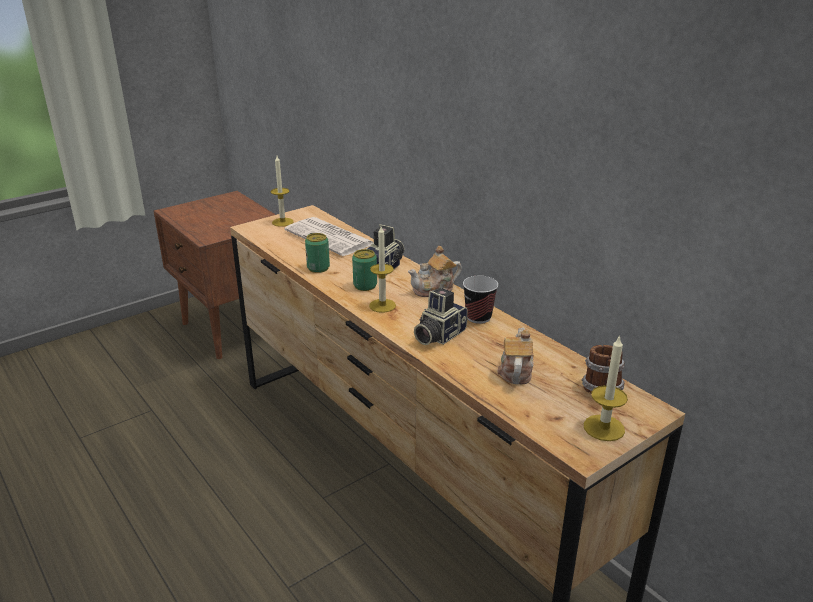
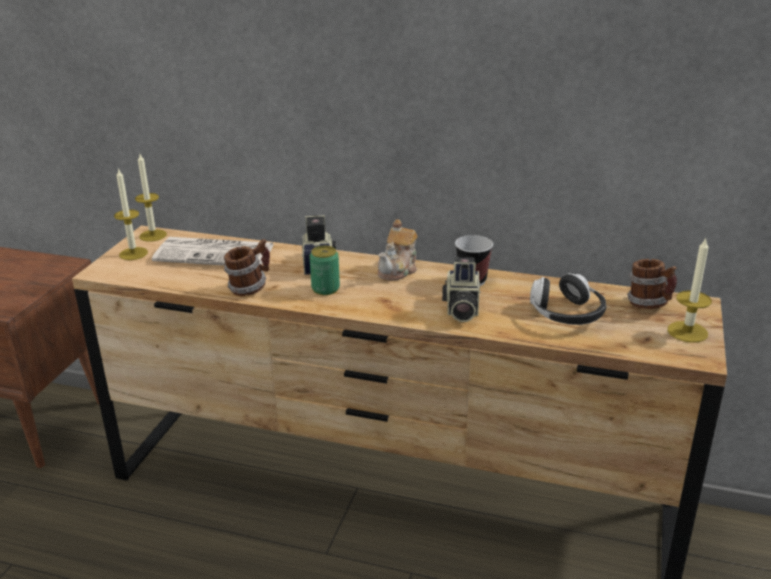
camera: 35 degrees left, 0 degrees up
(318, 268) = (249, 288): can -> mug
(382, 305) = (371, 301): candle -> candle (153, 235)
(515, 371) = (566, 315): teapot -> headphones

